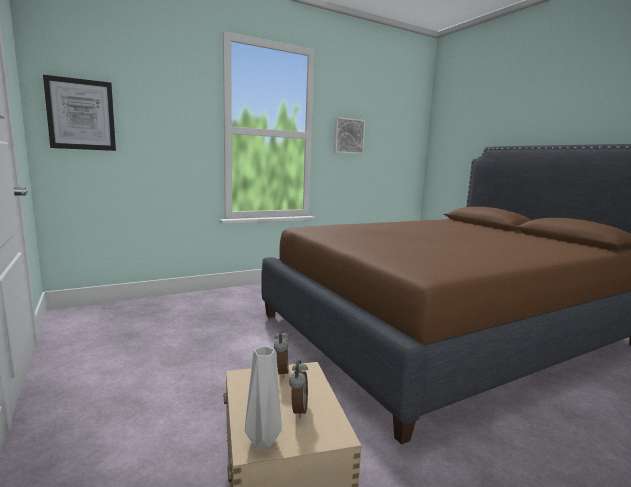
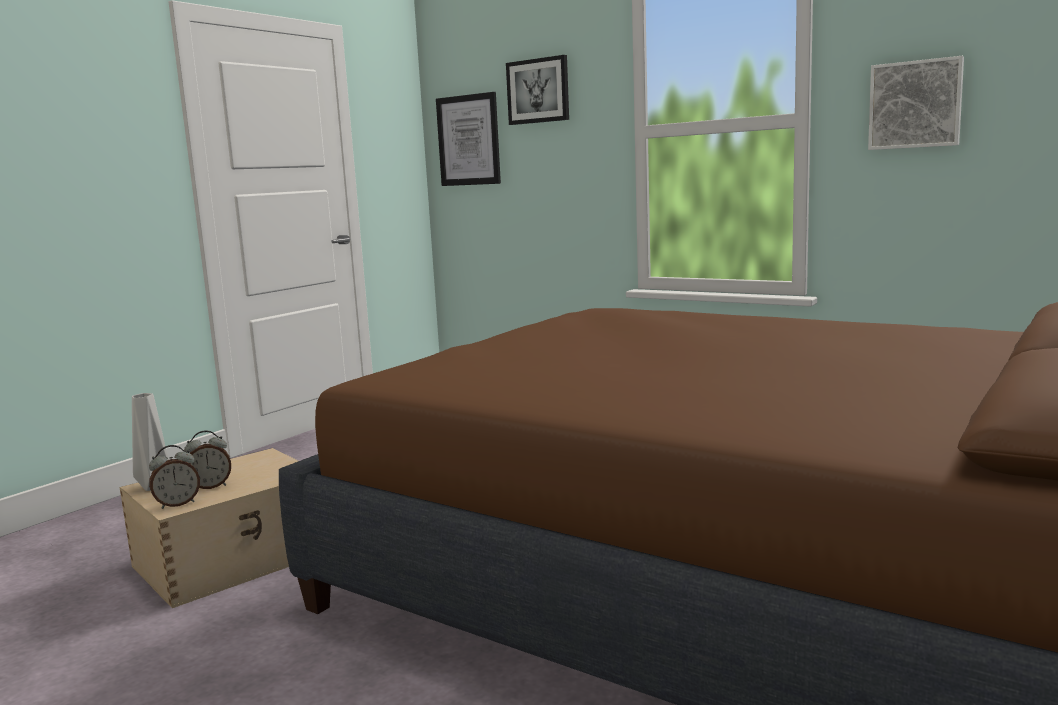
camera: 65 degrees right, 0 degrees up
(152, 90) = (538, 91): none -> picture
(281, 372) = (284, 465): alarm clock -> alarm clock (177, 504)

